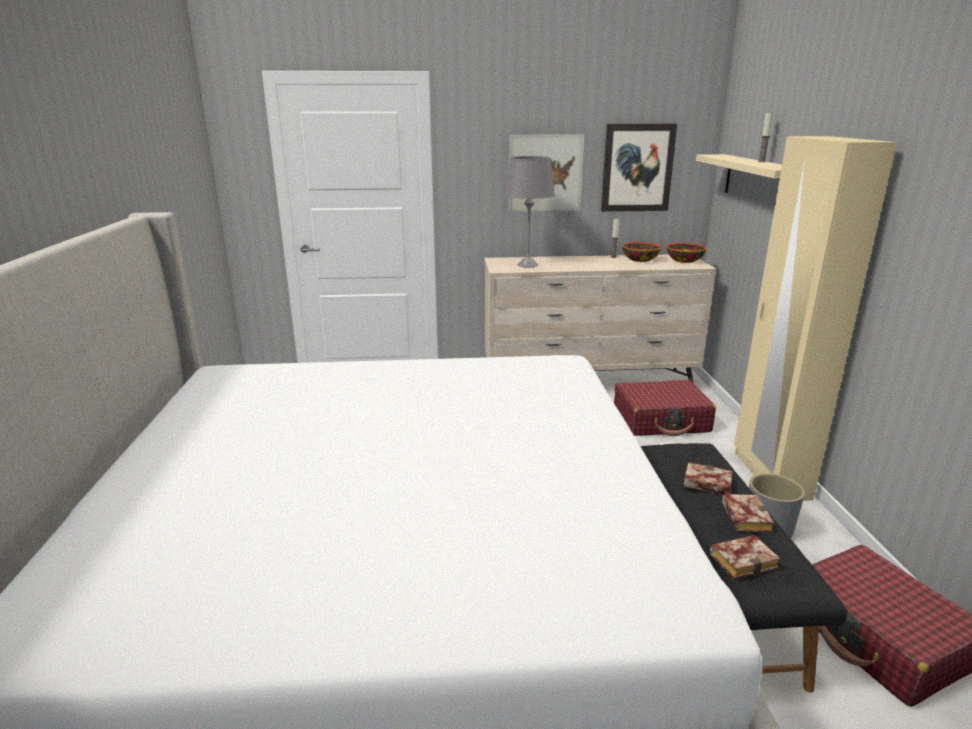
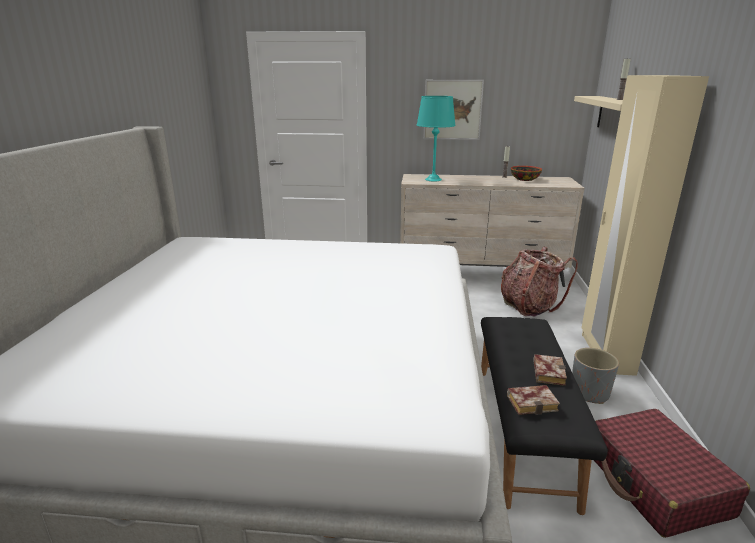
camera: 10 degrees right, 0 degrees up
(528, 264) = (433, 179): grey table lamp -> turquoise table lamp
(637, 168) = (527, 106): picture -> none
(661, 420) = (529, 306): red suitcase -> backpack
(685, 260) = (561, 181): bowl -> none
(705, 484) = (525, 347): book -> none

